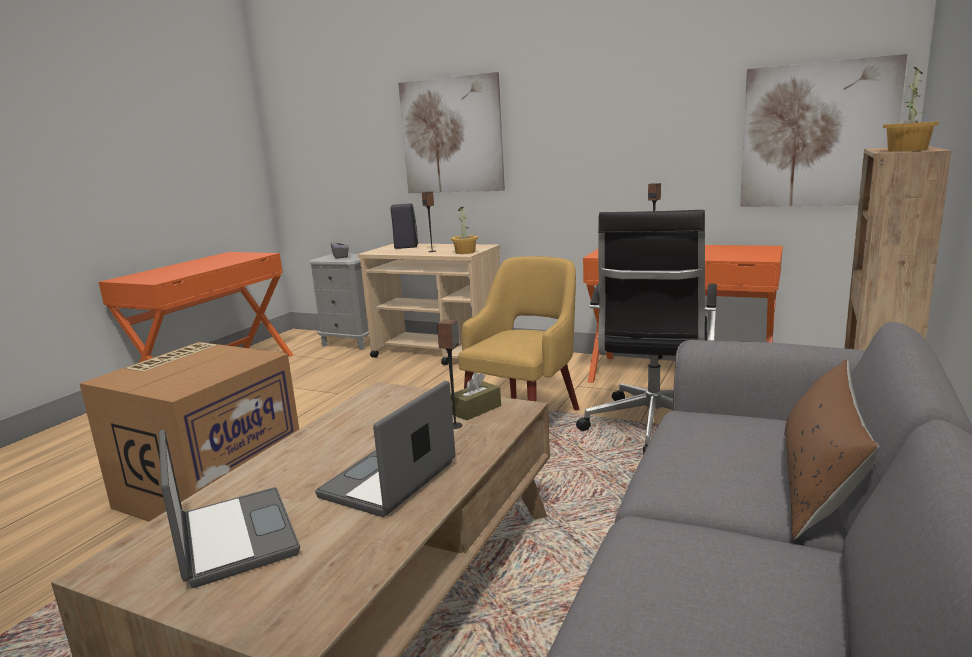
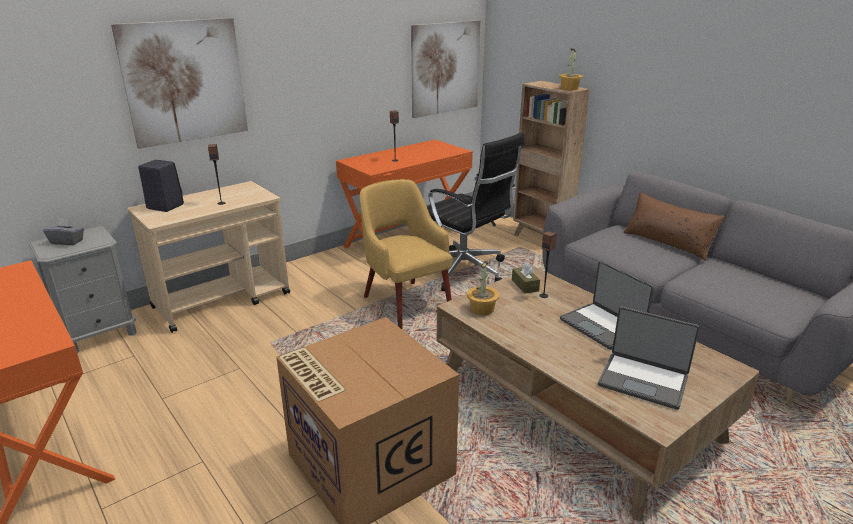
camera: 65 degrees left, 10 degrees up
(233, 537) = (643, 380): laptop -> laptop turned 150 degrees counterclockwise
(465, 252) = (258, 195): potted plant -> potted plant (482, 309)

